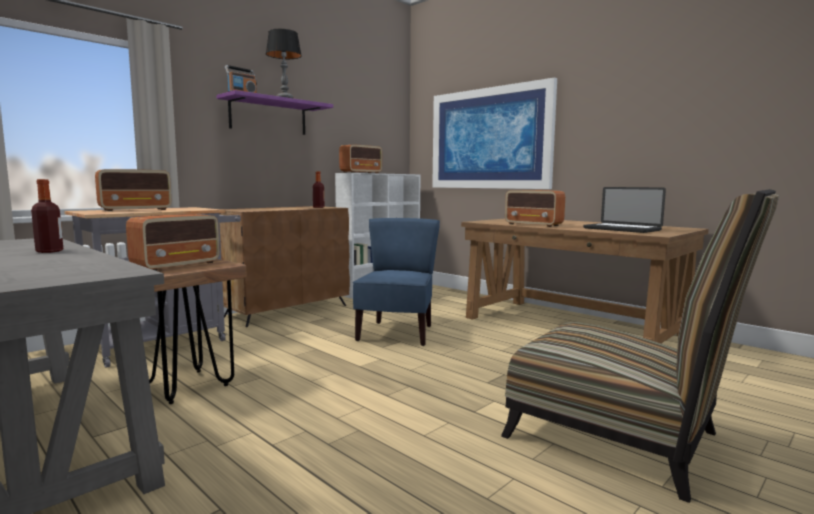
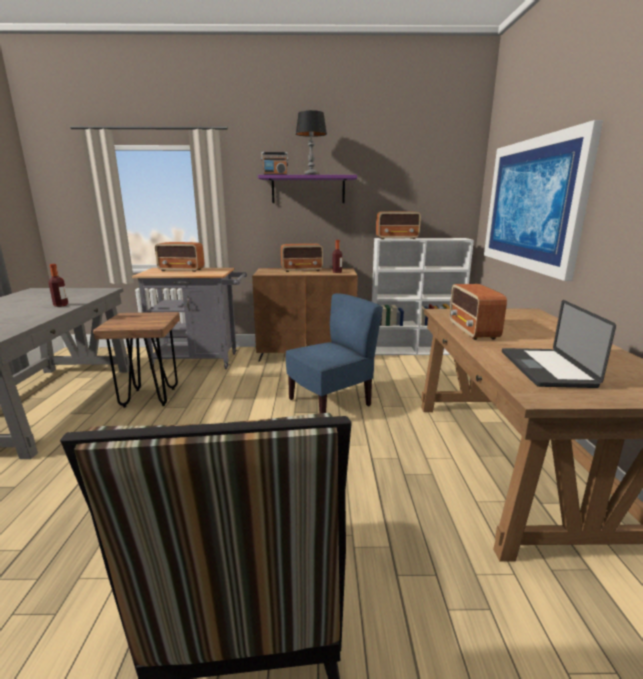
camera: 45 degrees right, 10 degrees up
(177, 265) = (137, 320): radio -> radio (302, 270)

